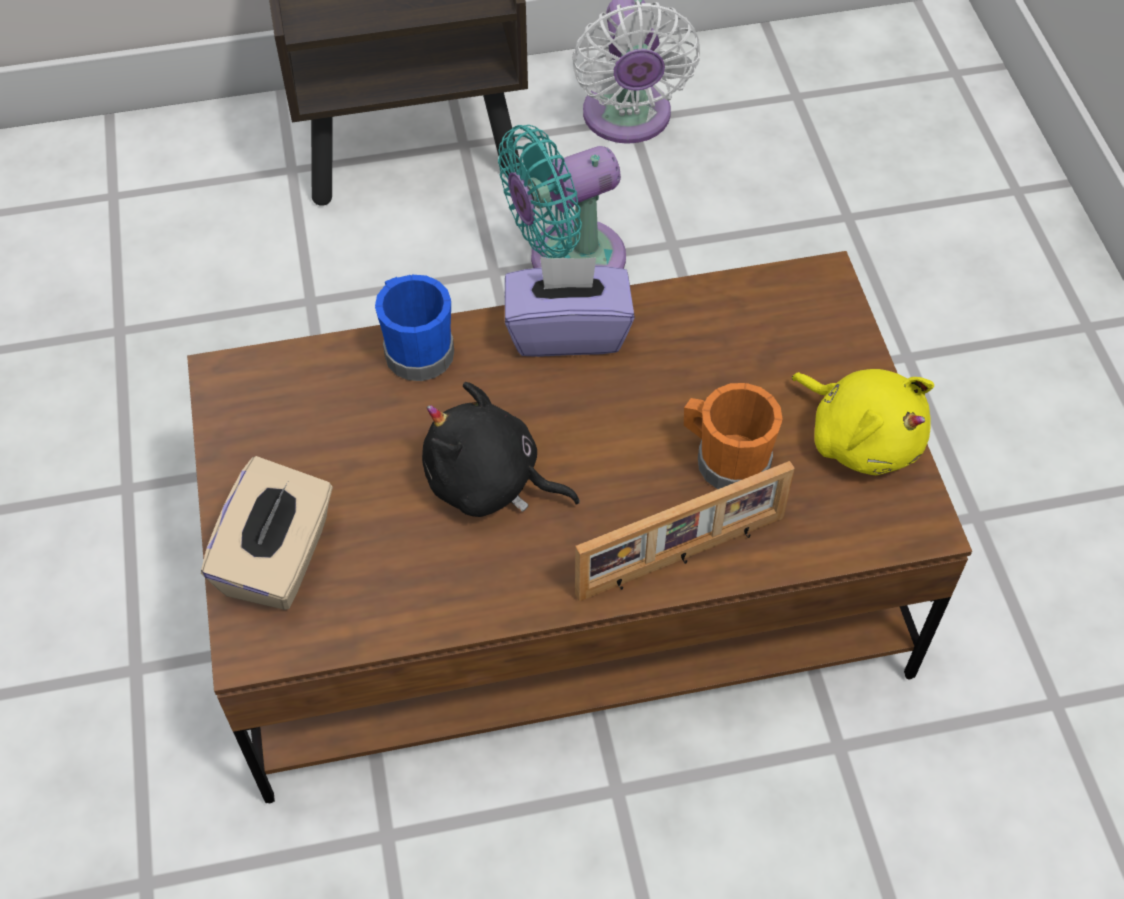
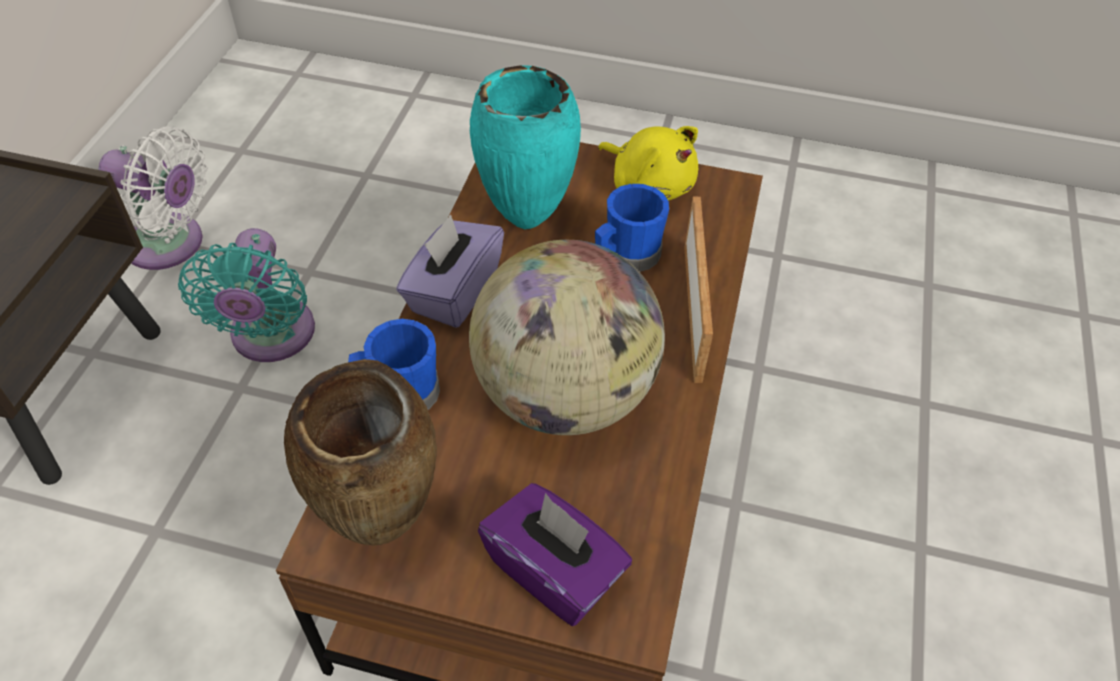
camera: 65 degrees left, 5 degrees down
(263, 408) = (384, 527): none -> brown vase
(279, 559) = (555, 571): beige tissue box -> purple tissue box
(489, 483) = (565, 395): black plush toy -> globe
(711, 345) = (524, 222): none -> turquoise vase
(725, 459) = (626, 255): orange mug -> blue mug
(861, 437) = (649, 184): yellow plush toy -> yellow plush toy turned 60 degrees clockwise

